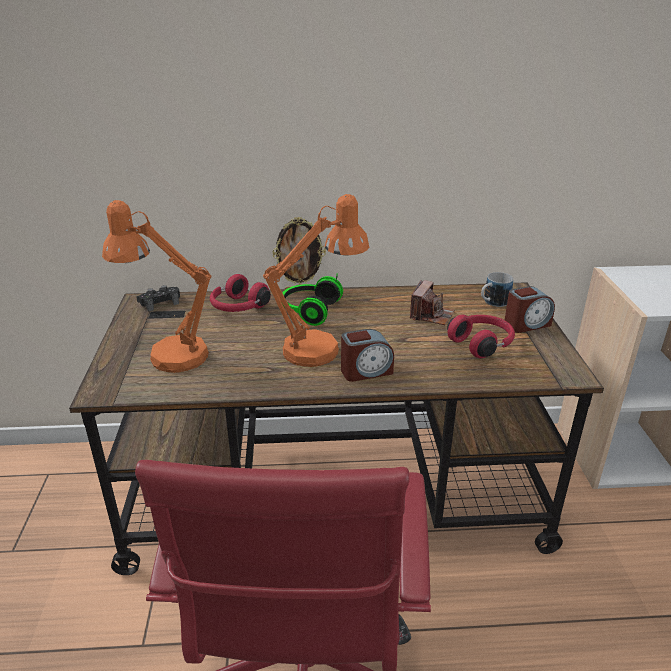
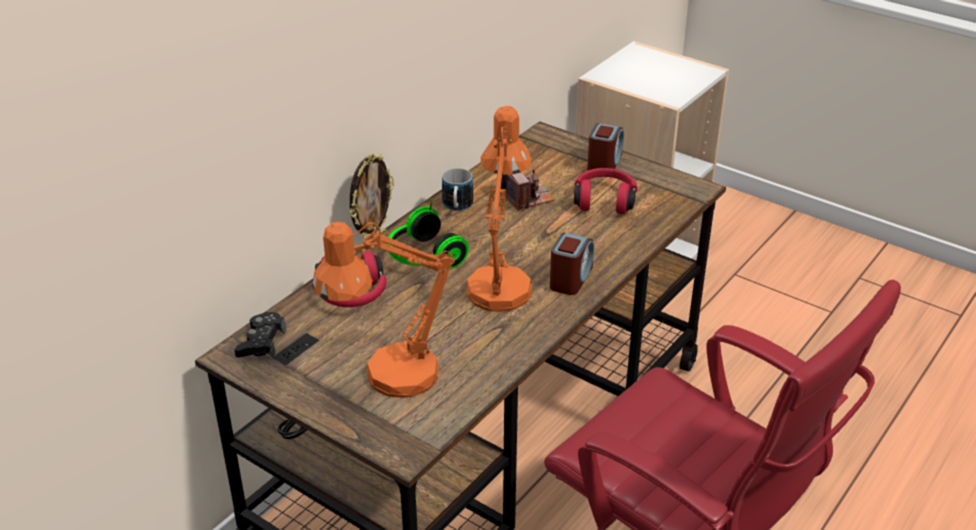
camera: 50 degrees left, 5 degrees up
(492, 303) = (549, 157): mug -> mug (457, 207)

